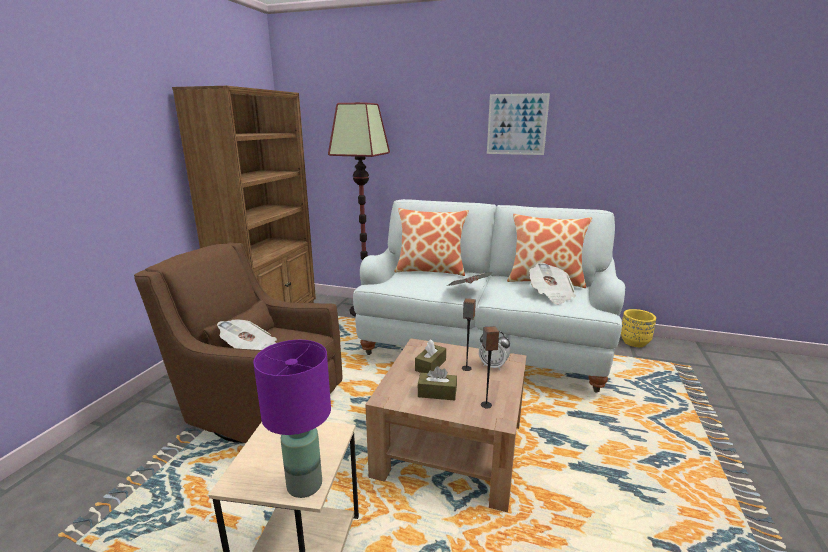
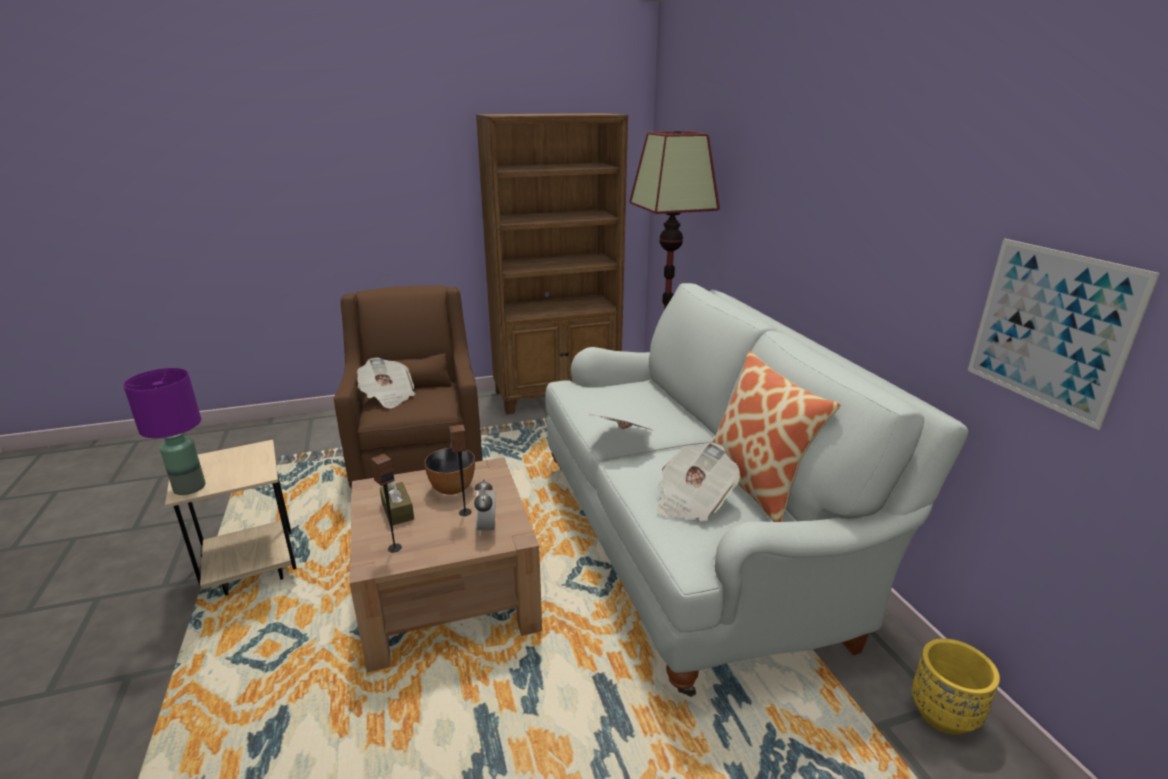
camera: 55 degrees right, 5 degrees up
(430, 270) = (662, 397): pillow -> none
(430, 365) = (452, 489): brown tissue box -> bowl
(517, 124) = (862, 190): picture -> picture (1050, 329)

